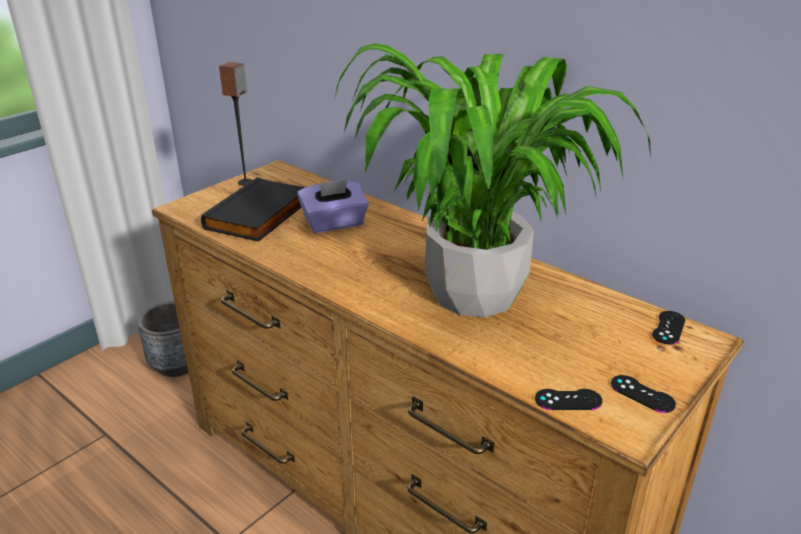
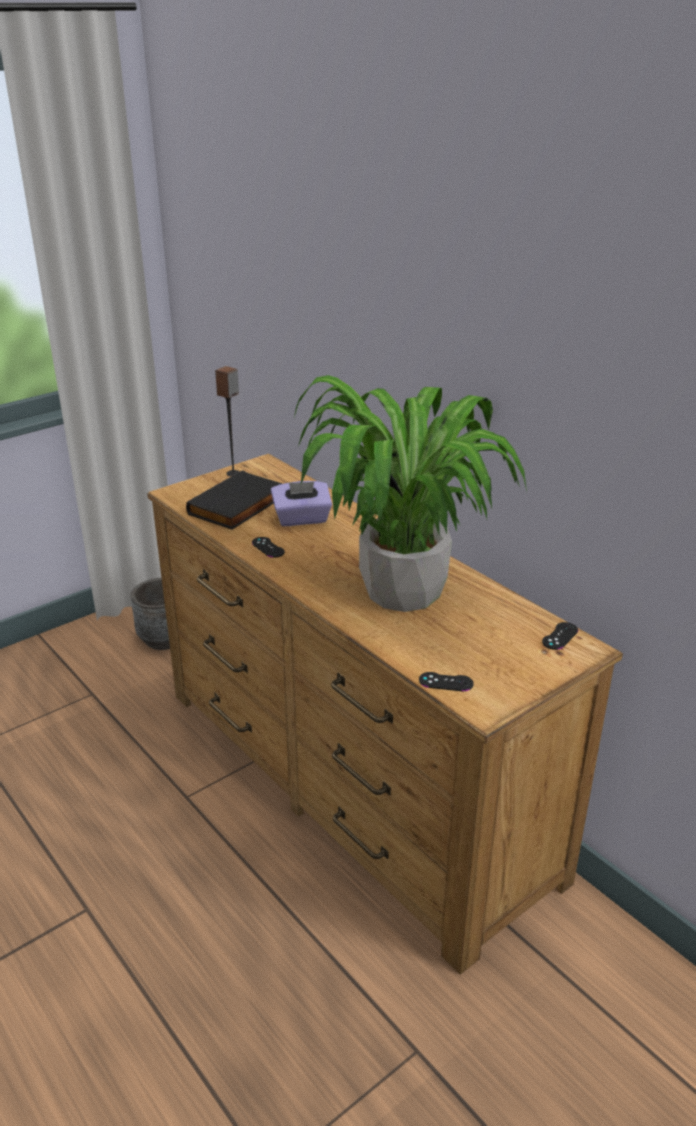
camera: 10 degrees right, 0 degrees up
(642, 394) = (509, 684): black game controller -> black game controller (268, 547)

